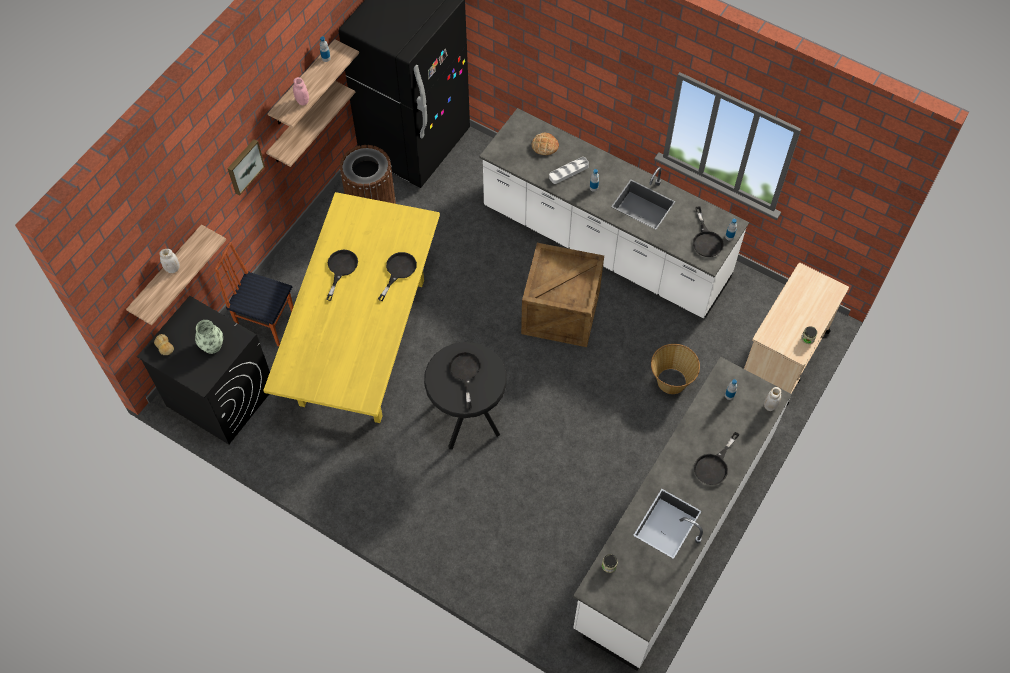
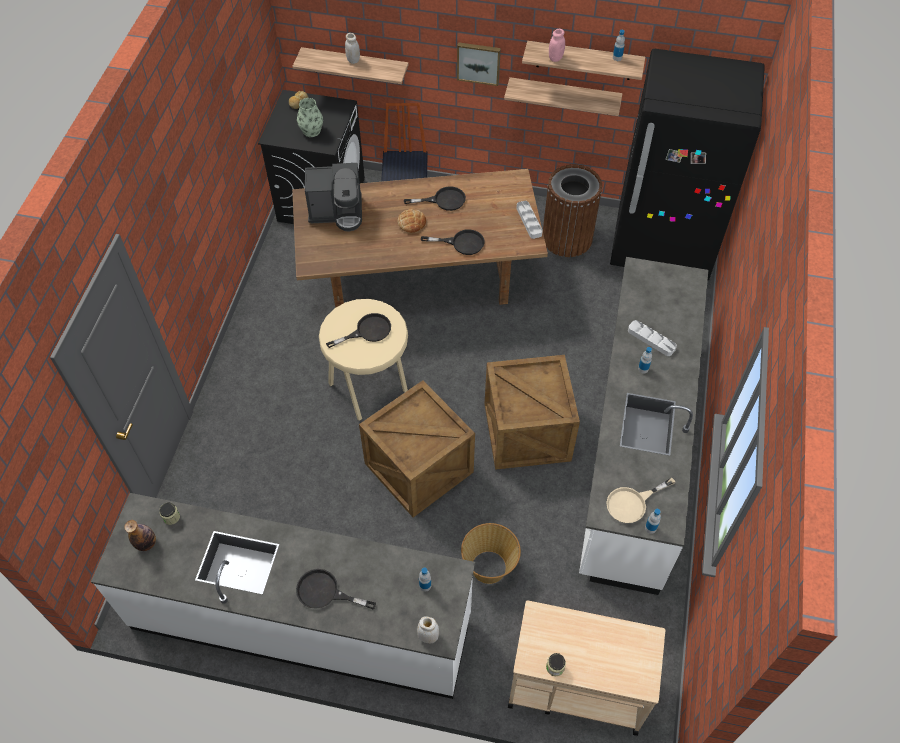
camera: 70 degrees right, 5 degrees down
(313, 359) = (337, 212): none -> coffee machine
(363, 340) = (420, 279): yellow dining table -> brown dining table
(397, 213) = (529, 221): none -> grey tray
(467, 417) = (370, 387): black stool -> beige stool
(545, 145) = (673, 308): bread -> bread (411, 222)
(564, 401) = (420, 468): none -> crate
(627, 590) = (146, 543): none -> bottle
(706, 240) = (632, 503): black frying pan -> beige frying pan

